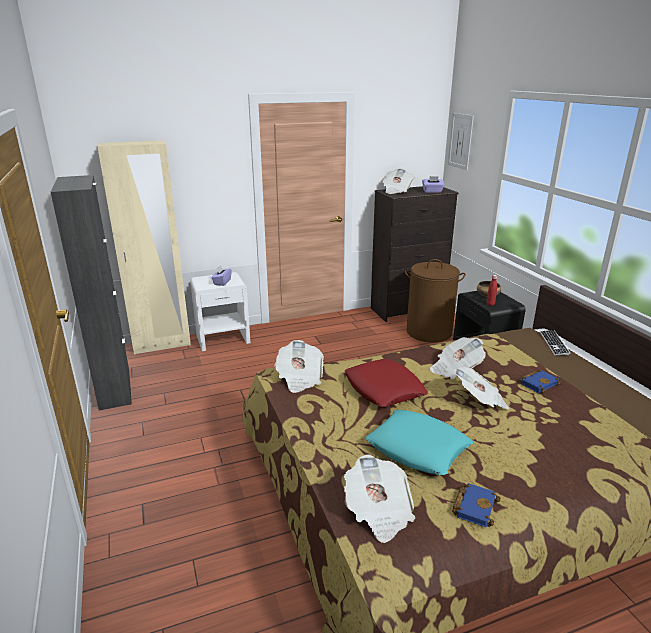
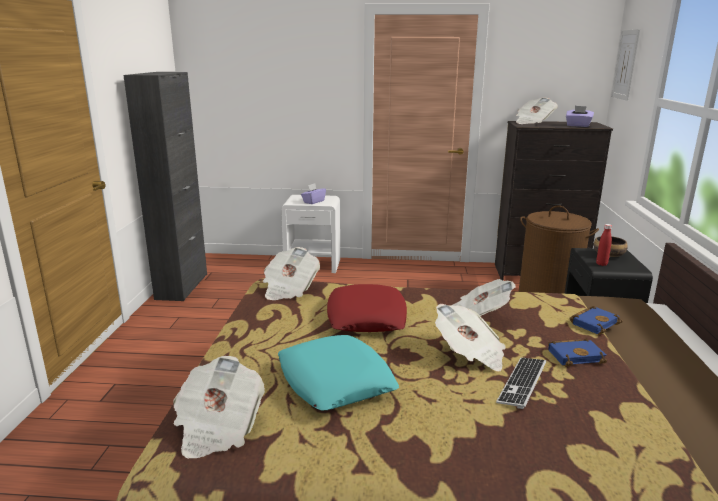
camera: 25 degrees right, 5 degrees down
(162, 345) = (253, 259): beige wardrobe -> none
(474, 506) = (331, 458): blue book -> blue book (594, 323)
(554, 343) = (655, 320): keyboard -> keyboard (522, 383)

